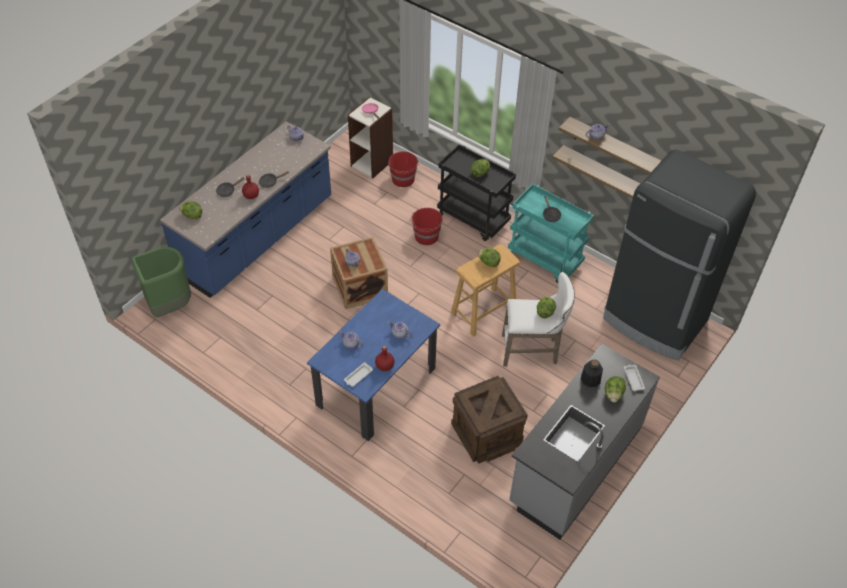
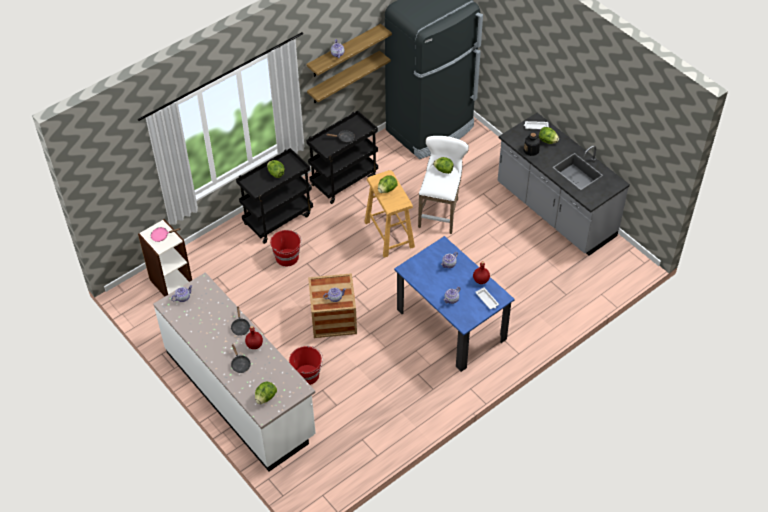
camera: 75 degrees left, 0 degrees up
(169, 306) = (308, 481): green trash can -> none
(257, 238) = (240, 393): blue counter -> white counter
(403, 179) = (205, 261): red bucket -> red bucket (307, 374)
(486, 434) = (515, 259): crate -> none
(545, 260) = (344, 180): turquoise cart -> black cart

